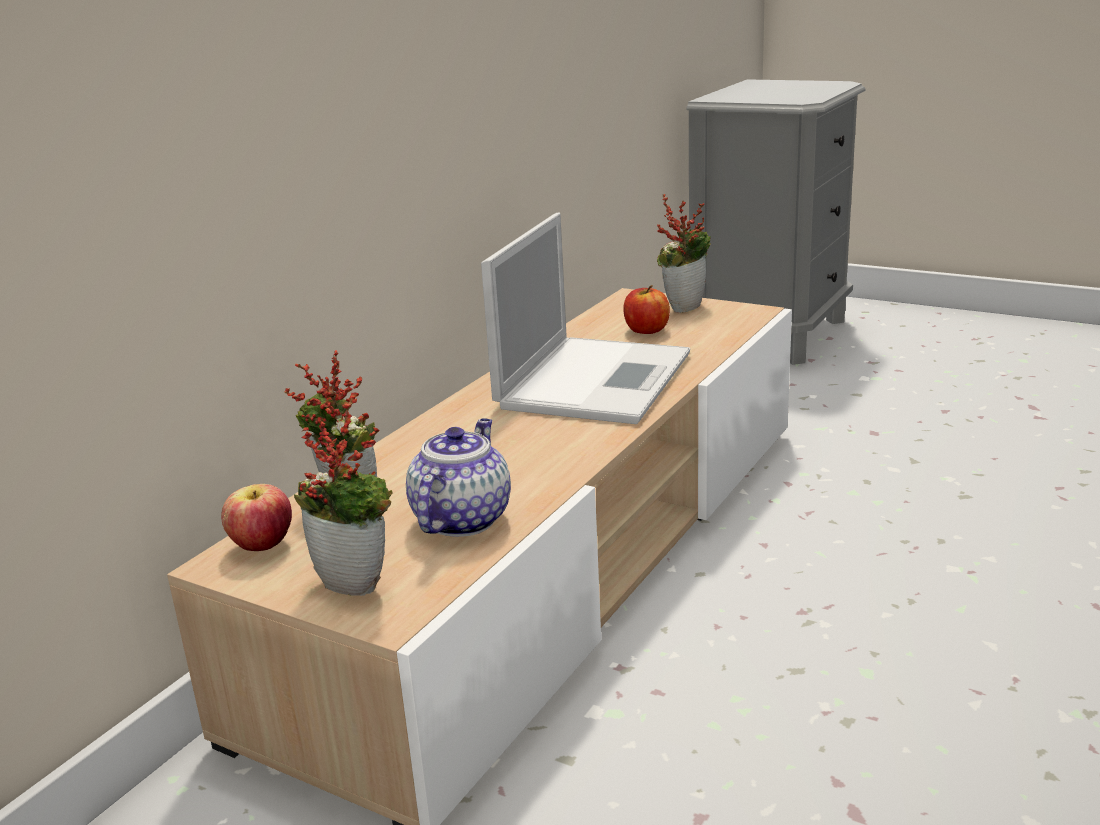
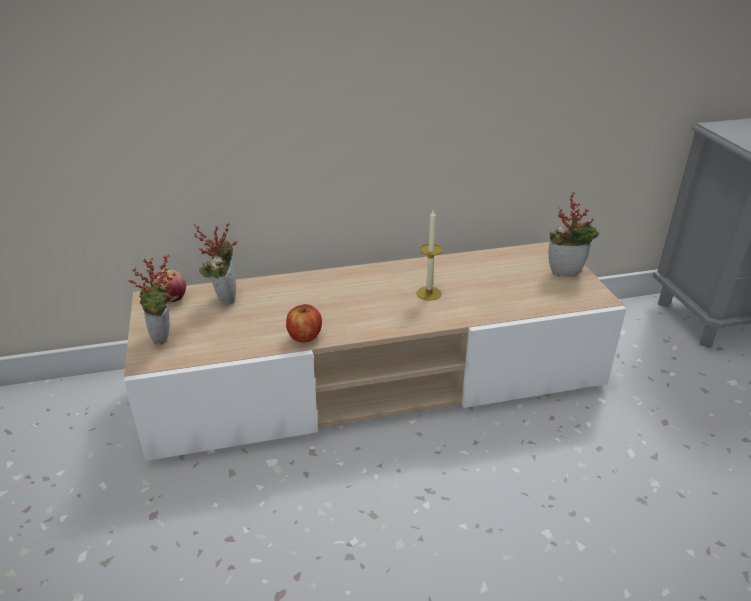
camera: 45 degrees right, 10 degrees up
(461, 518) = (241, 333): teapot -> none
(595, 379) = (428, 293): laptop -> candle
(646, 330) = (513, 277): apple -> apple (304, 336)

